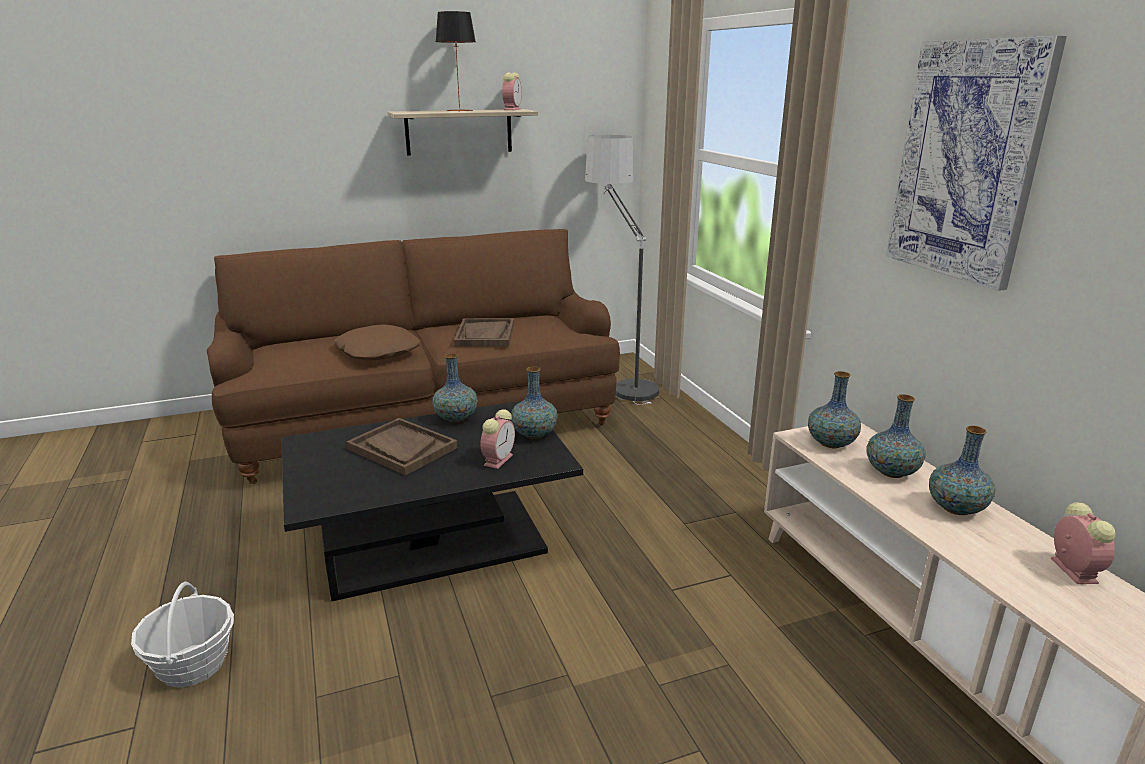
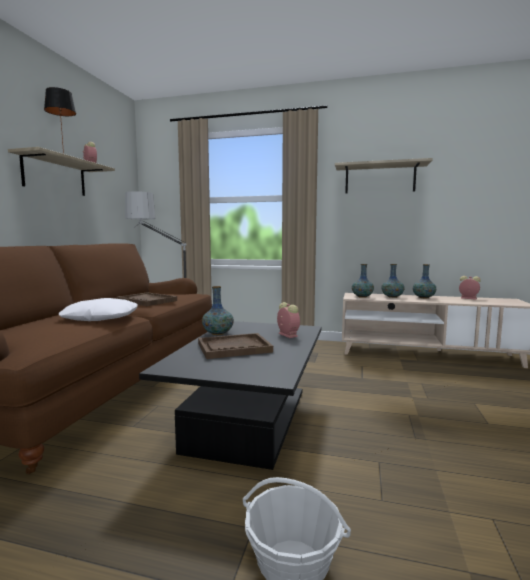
camera: 55 degrees left, 15 degrees down
(377, 352) = (100, 318): brown pillow -> white pillow
(534, 434) = (270, 326): vase -> none
(967, 161) = (380, 179): picture -> shelf

